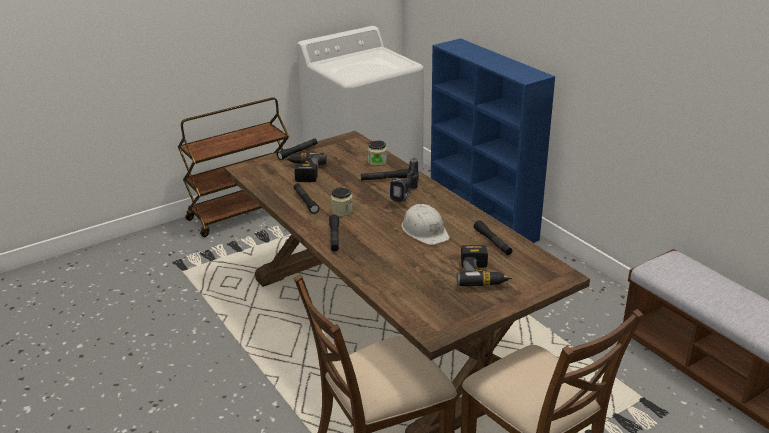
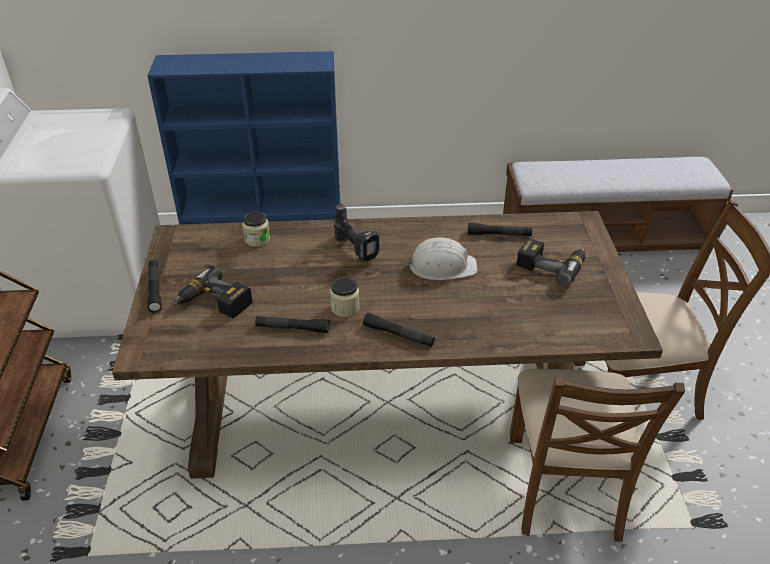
camera: 60 degrees left, 10 degrees up
(385, 179) = (304, 249): black flashlight -> none

